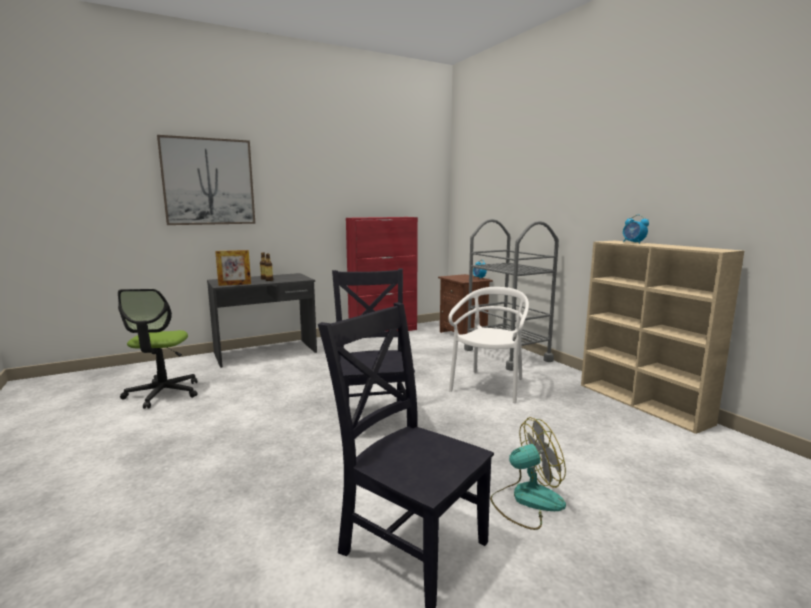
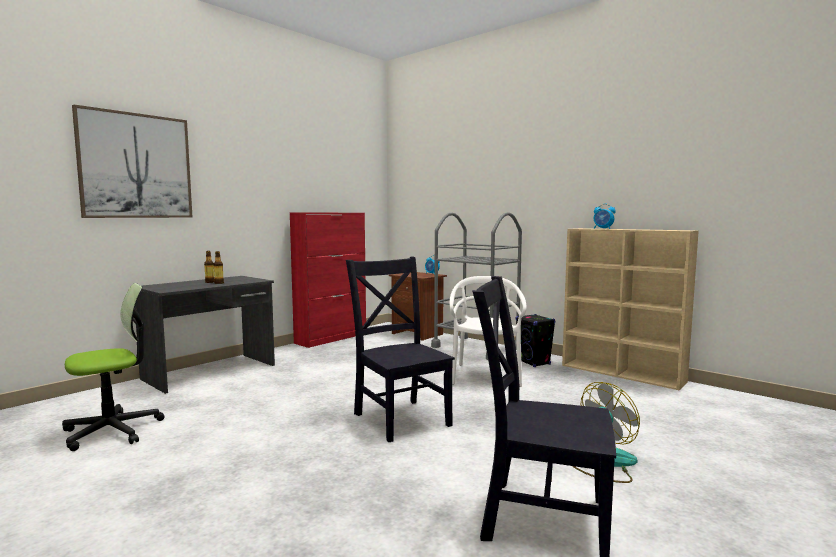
camera: 20 degrees left, 5 degrees down
(163, 394) = (113, 430): office chair -> office chair turned 105 degrees counterclockwise
(234, 284) = (183, 288): picture frame -> none
(553, 379) = (534, 363): none -> black speaker

